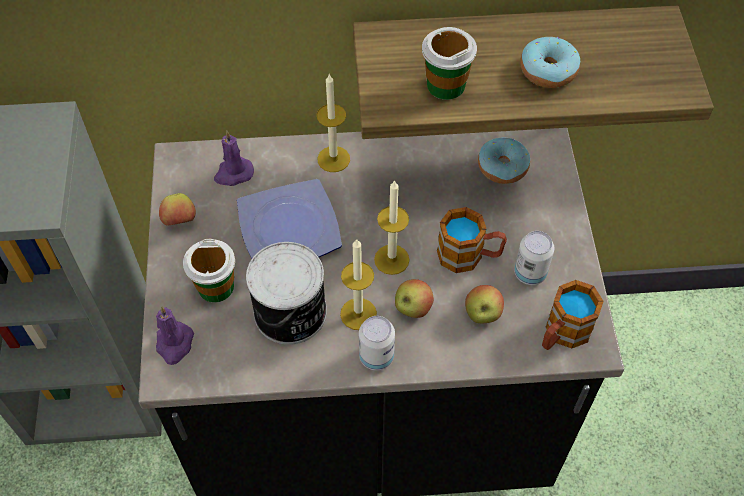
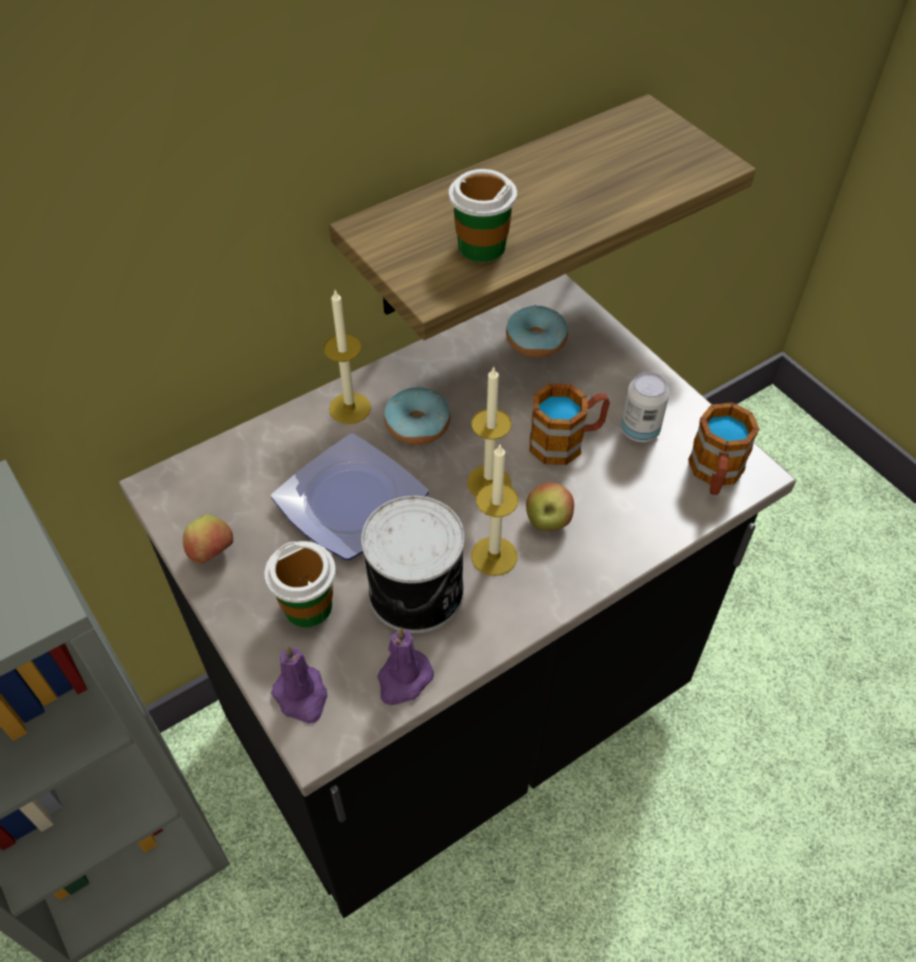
camera: 30 degrees left, 5 degrees down
(233, 173) = (242, 473): purple candle -> purple candle (403, 679)
(376, 357) = (546, 591): can -> none
(482, 314) = (623, 493): apple -> none
(548, 70) = (575, 194): donut -> donut (417, 425)

